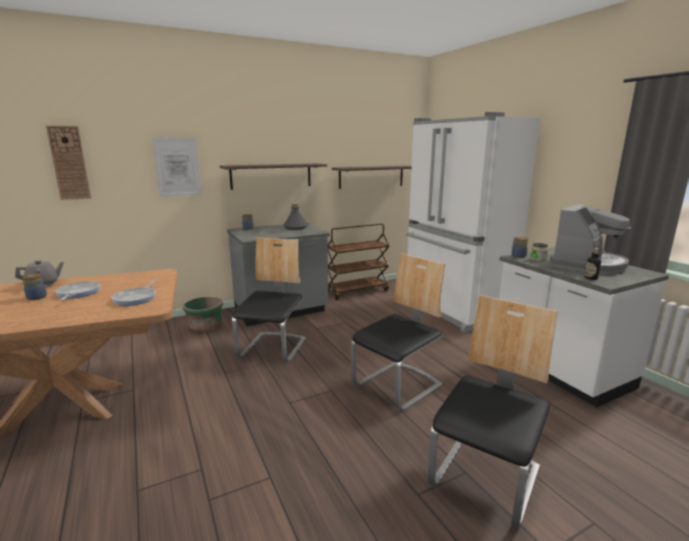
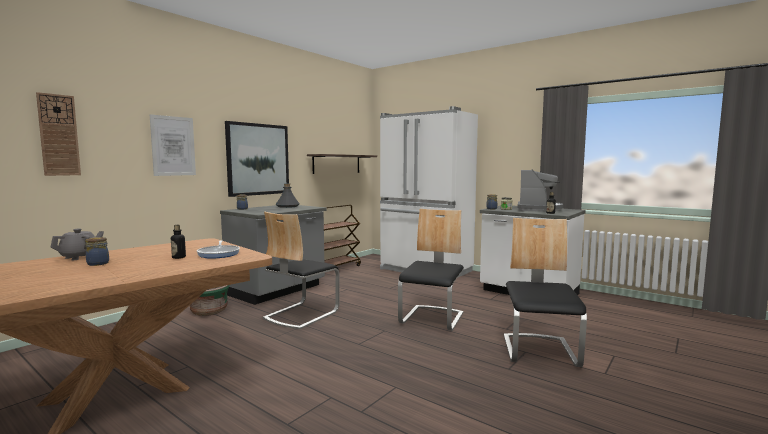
camera: 25 degrees left, 10 degrees down
(77, 293) = (142, 257): frying pan -> none
(100, 298) = (178, 257): none -> bottle
(271, 176) = (258, 159): shelf -> picture
(273, 348) = (301, 314): chair -> chair turned 135 degrees counterclockwise

